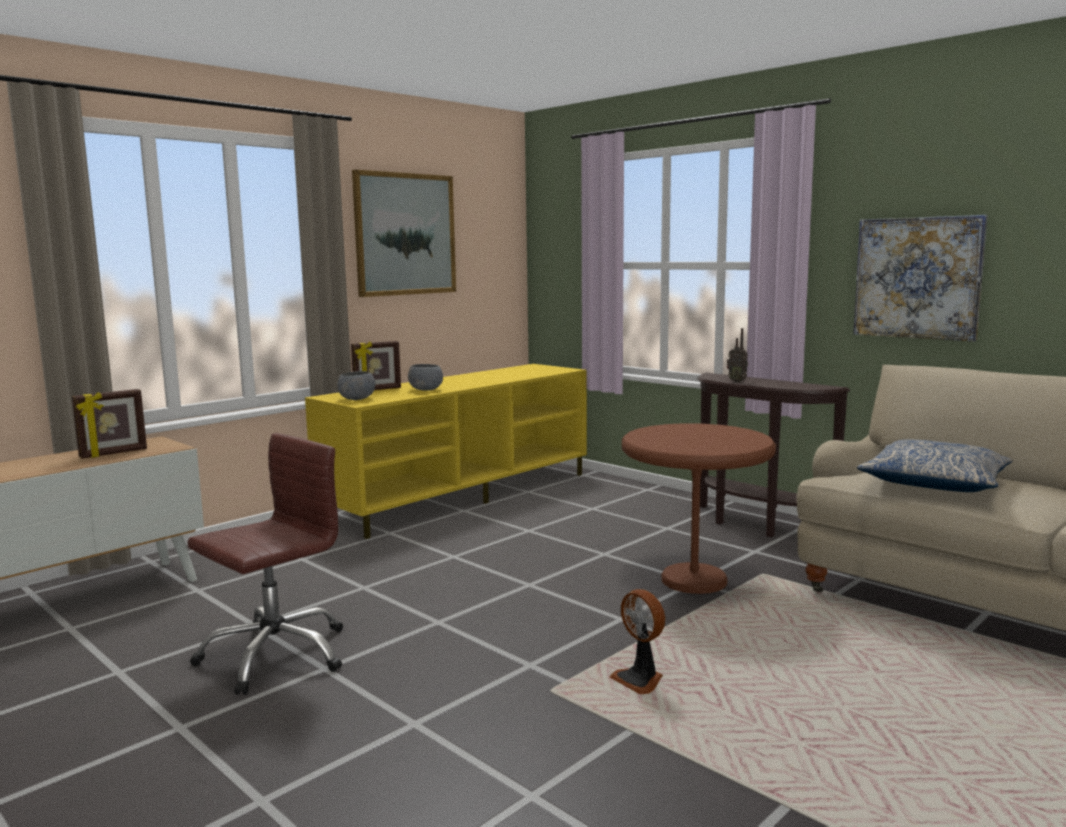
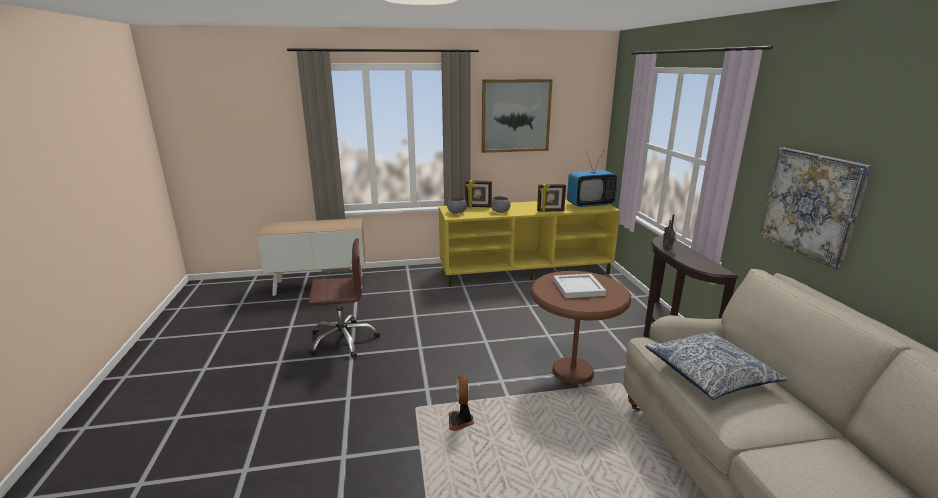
camera: 35 degrees right, 10 degrees up
(114, 453) = (330, 226): picture frame -> picture frame (550, 211)
(536, 369) = (590, 204): none -> television
(692, 436) = (578, 287): none -> white tray

